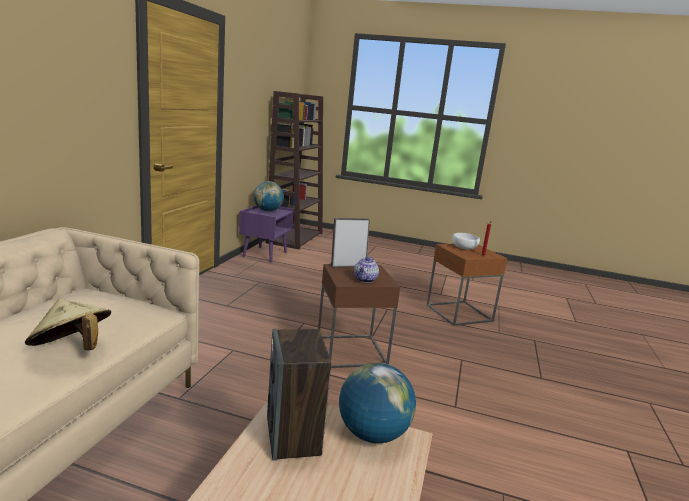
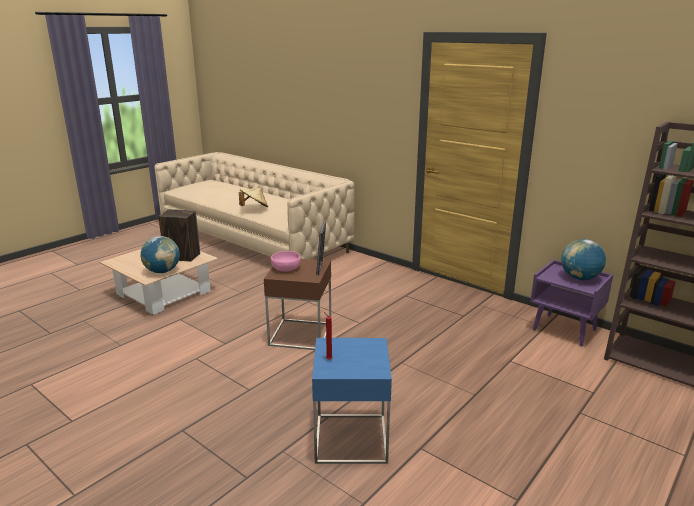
camera: 115 degrees right, 5 degrees up
(365, 280) = (285, 268): teapot -> pink bowl
(459, 313) = (351, 438): brown side table -> blue side table
(464, 247) = (366, 356): white bowl -> none

